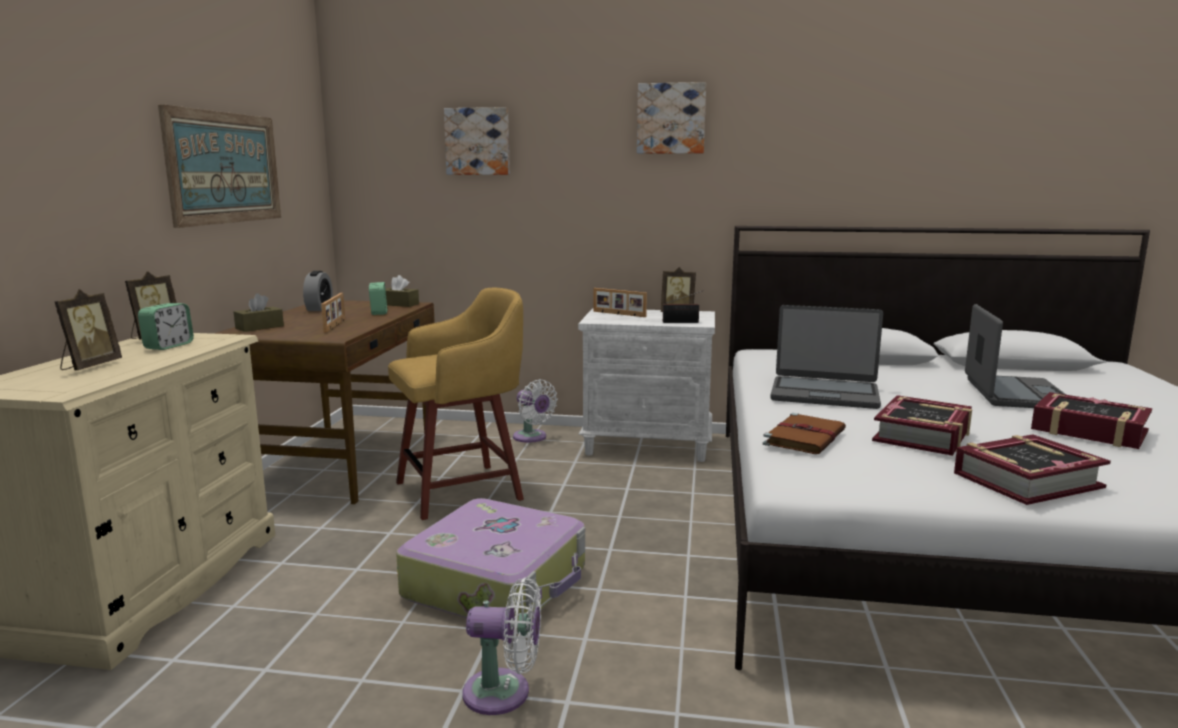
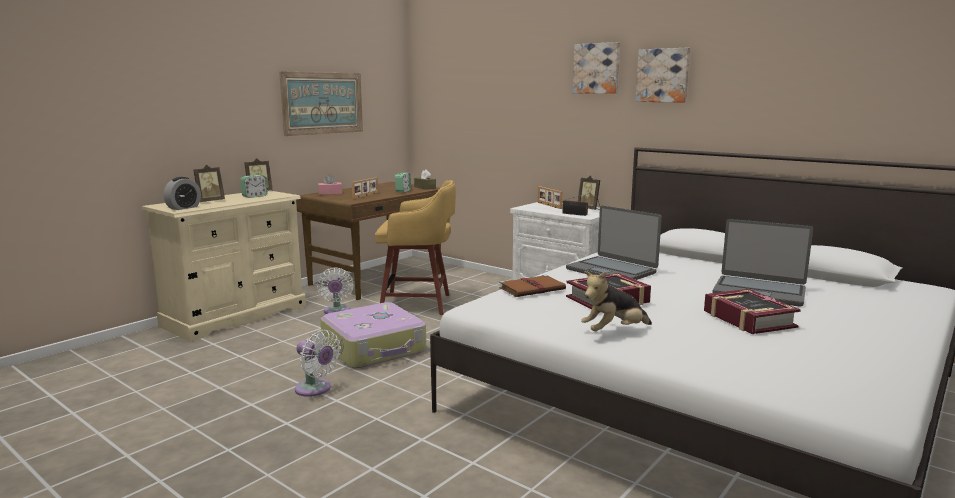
camera: 30 degrees right, 0 degrees up
(259, 327) = (330, 193): brown tissue box -> pink tissue box
(319, 308) = (379, 186): alarm clock -> alarm clock (183, 208)
(478, 141) = (483, 84): picture -> picture (663, 75)
(532, 438) = (496, 284): white fan -> white fan (336, 311)
(1015, 394) = (759, 292): laptop -> laptop turned 75 degrees clockwise
(1026, 480) = (614, 332): book -> plush toy

